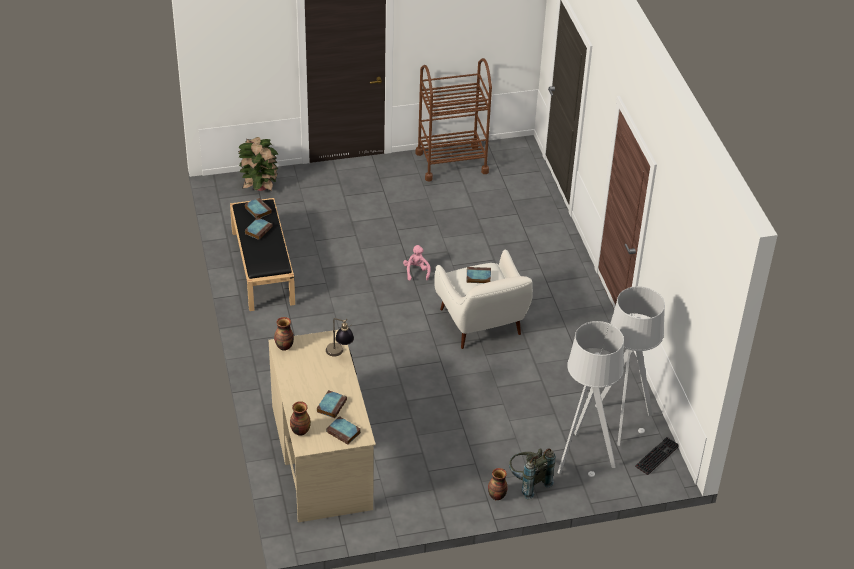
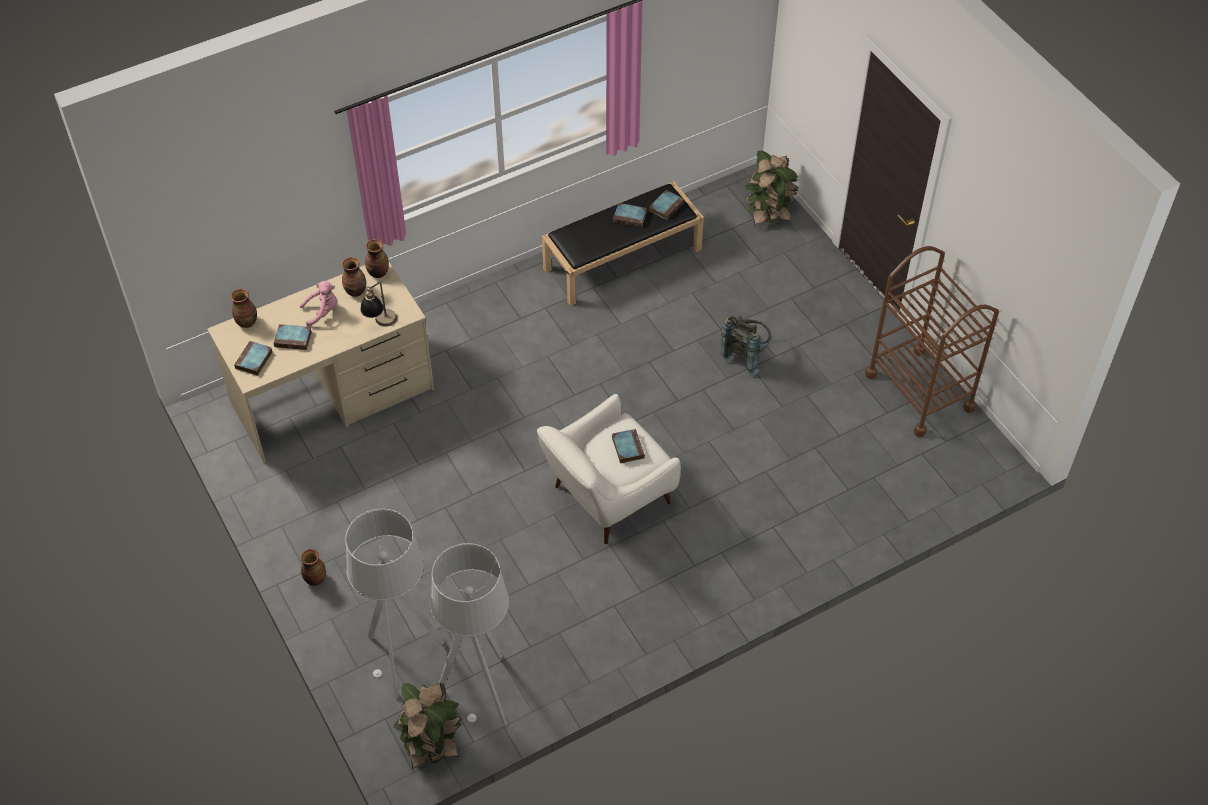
camera: 75 degrees right, 10 degrees up
(298, 362) = (356, 291): none -> vase
(416, 271) = (679, 406): pink plush toy -> pink plush toy (322, 311)
(527, 483) = (344, 607): grey backpack -> grey backpack (746, 355)
(656, 455) = (431, 744): keyboard -> potted plant

